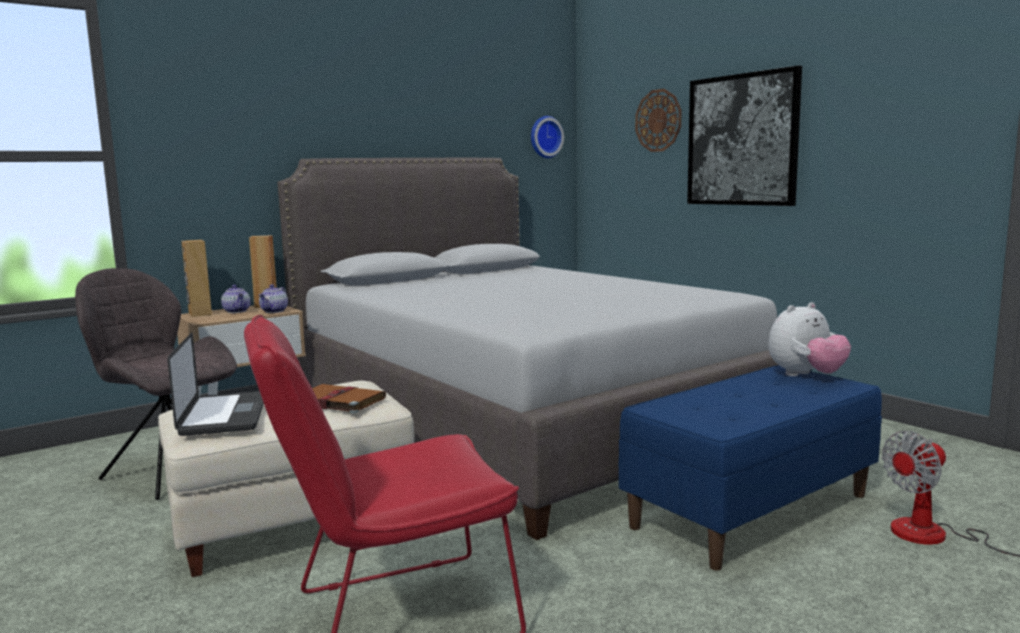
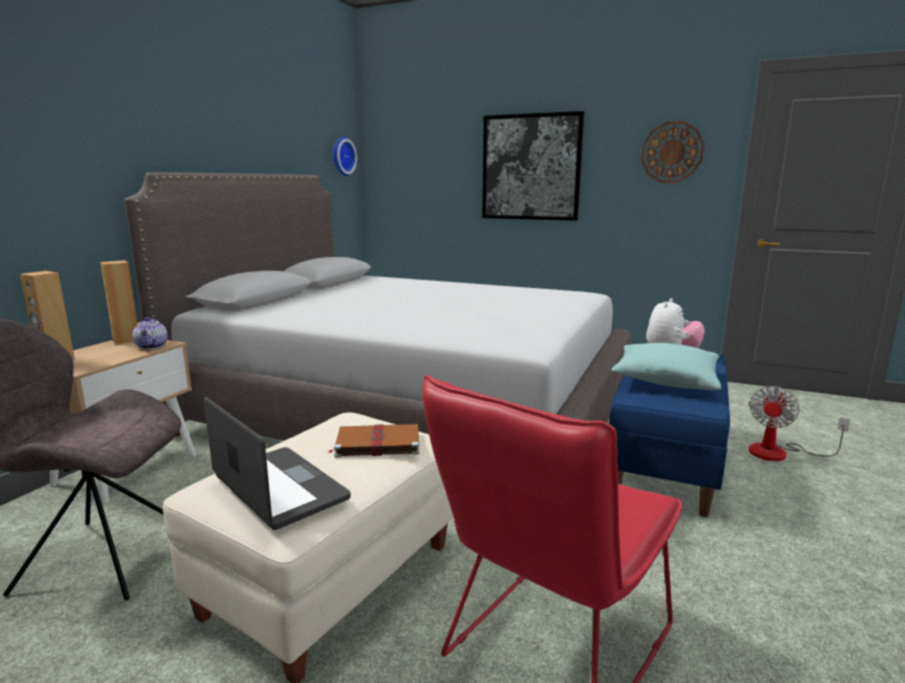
camera: 30 degrees left, 5 degrees up
(237, 311) = (102, 351): teapot -> none
(658, 120) = (450, 147): wall clock -> wall clock (672, 152)
(731, 399) = (665, 381): none -> turquoise pillow

